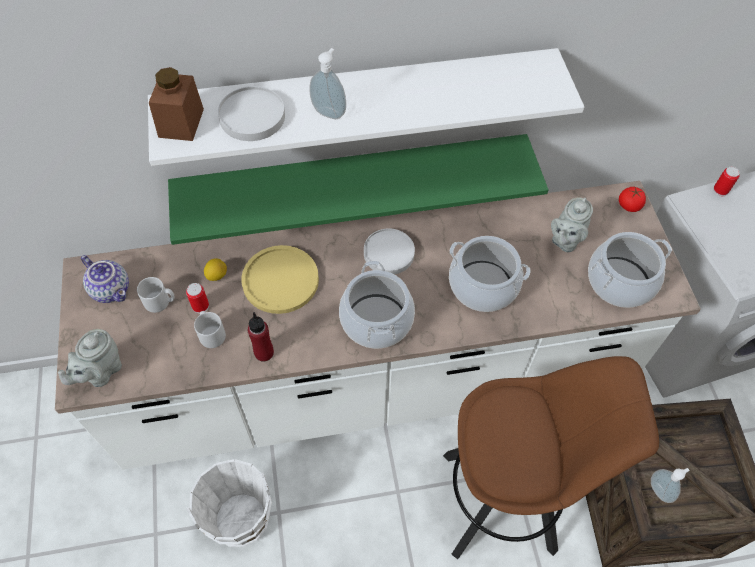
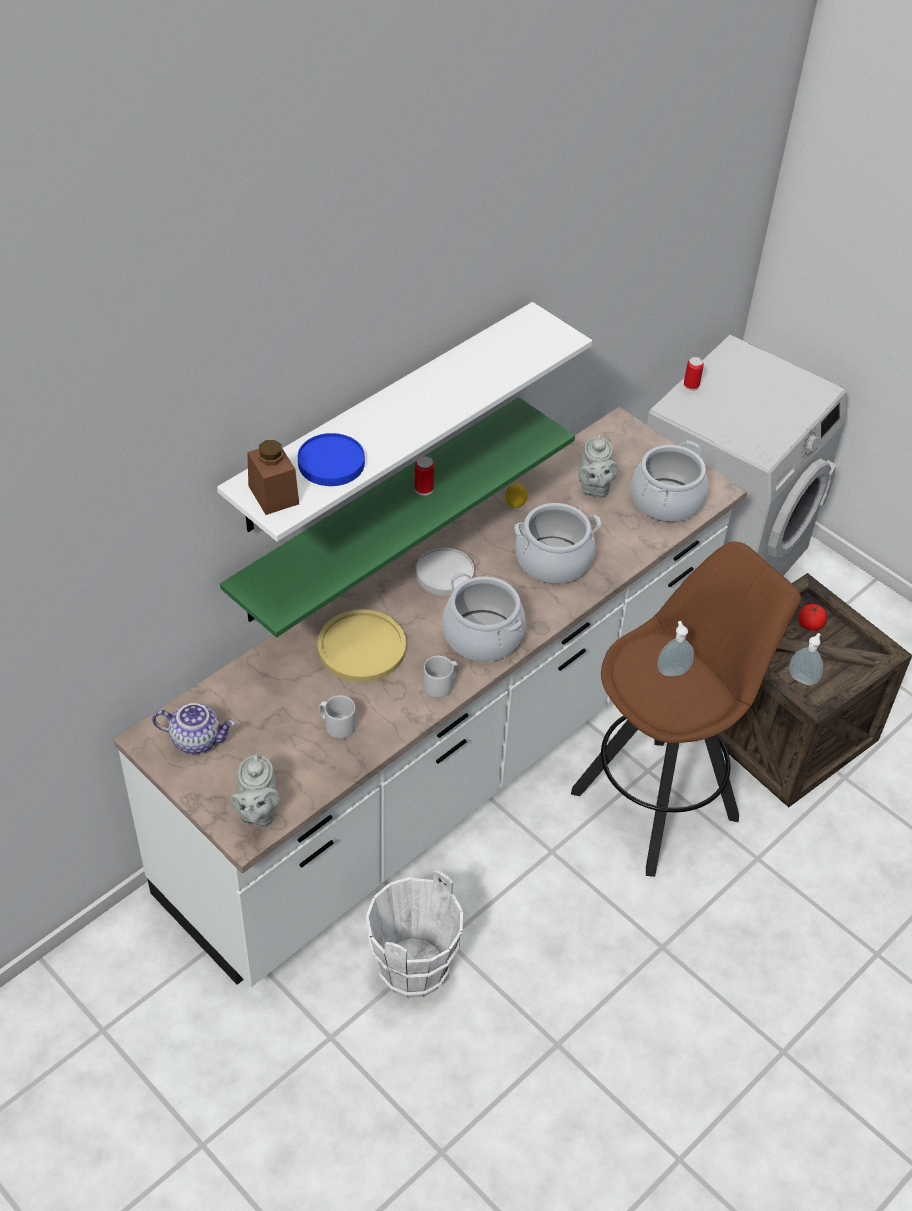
camera: 35 degrees left, 10 degrees down
(160, 302) = (259, 725): grey mug -> grey mug (441, 685)
(200, 306) = (303, 708): can -> can (424, 489)
(217, 275) = (294, 674): lemon -> lemon (515, 503)
(252, 116) = (331, 462): white plate -> blue plate
(264, 353) = (402, 714): red bottle -> none
(329, 112) = (393, 431): soap dispenser -> soap dispenser (672, 671)
(629, 206) = (626, 433): tomato -> tomato (810, 625)

